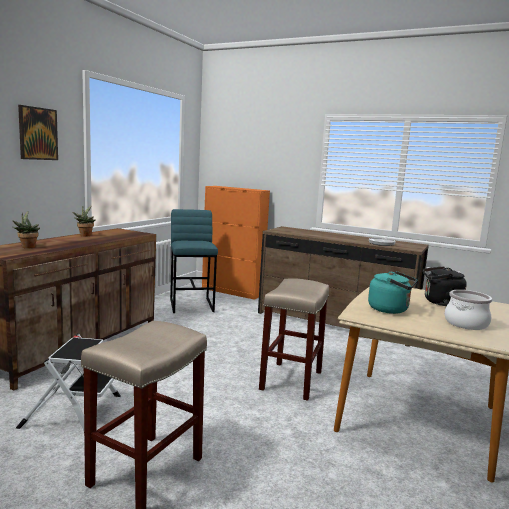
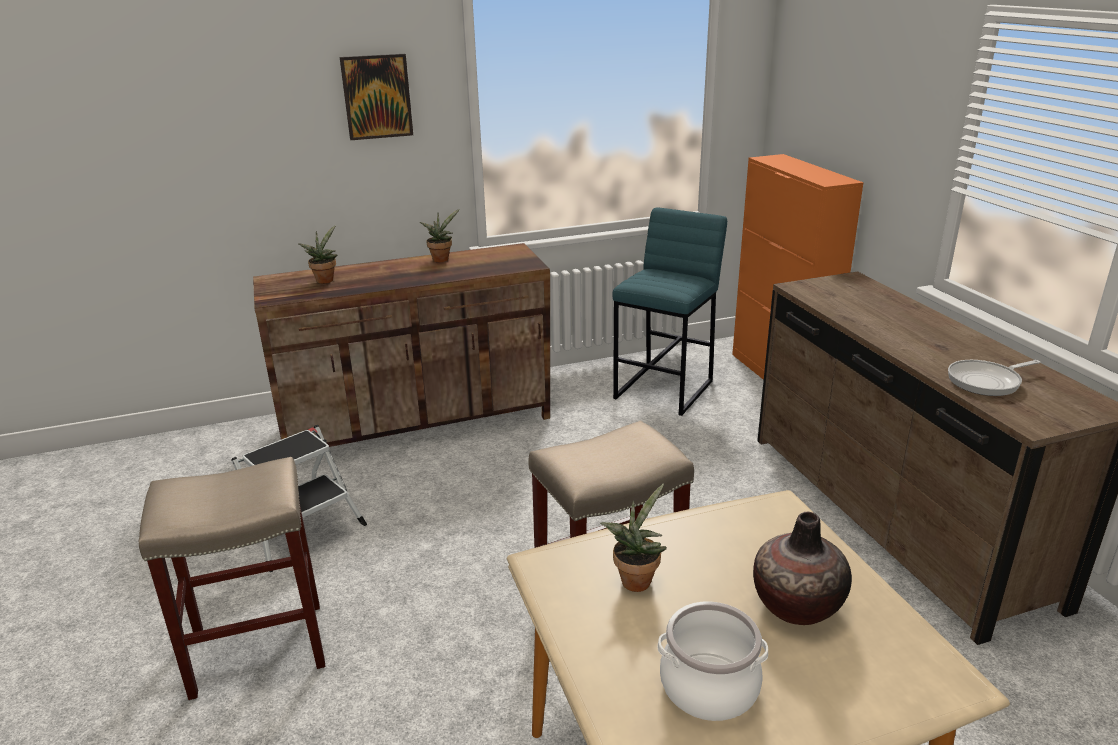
camera: 45 degrees right, 15 degrees up
(390, 310) = (636, 579): turquoise kettle -> potted plant
(440, 302) = (796, 605): black kettle -> vase

